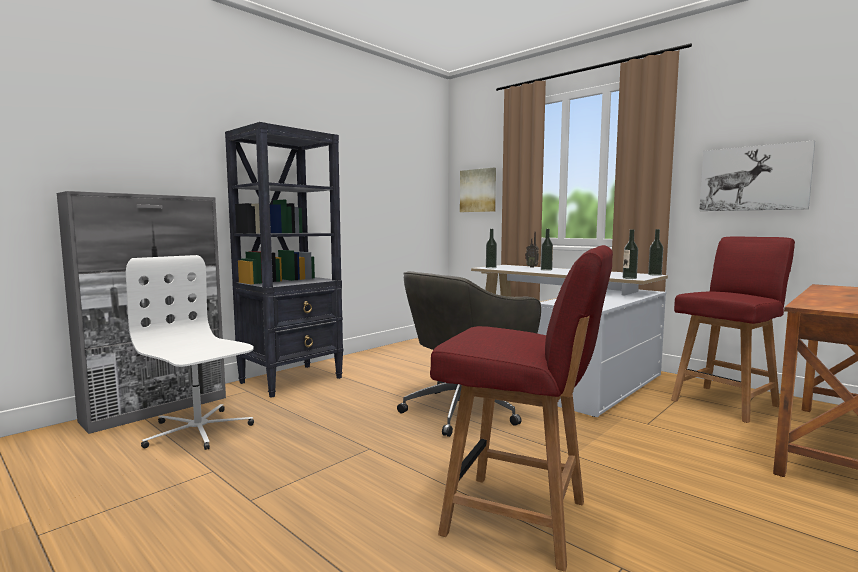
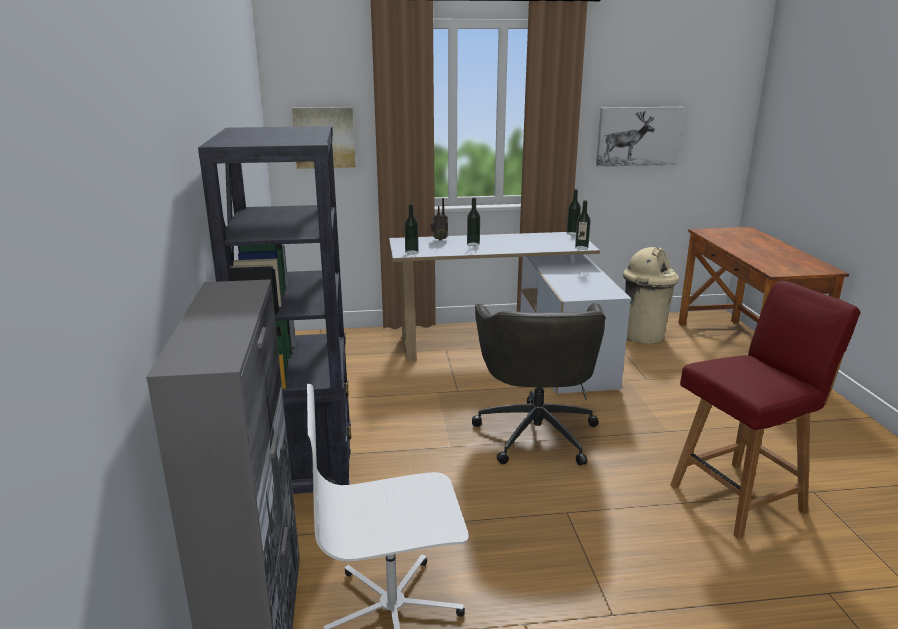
camera: 50 degrees left, 15 degrees up
(726, 403) = (643, 336): red chair -> beige trash can

